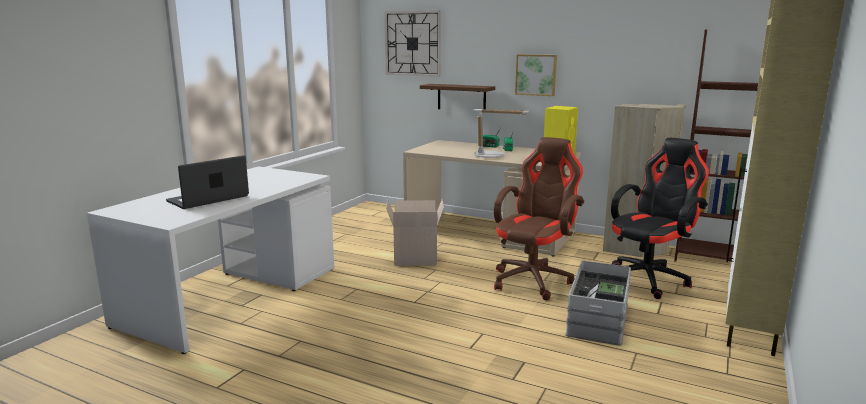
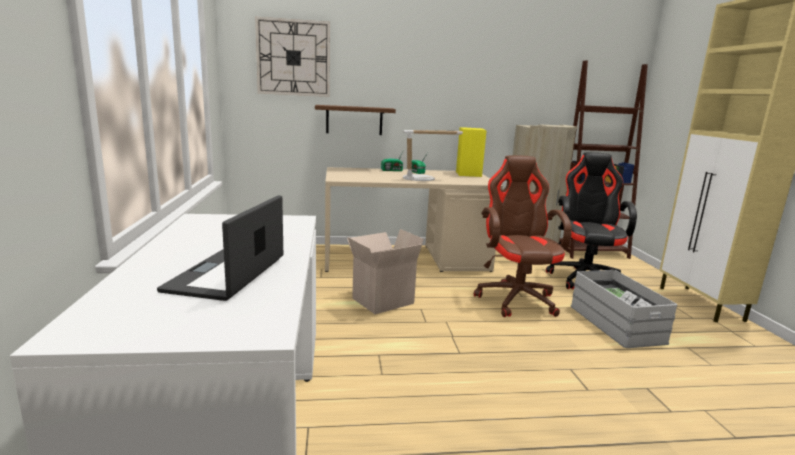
camera: 35 degrees left, 0 degrees up
(536, 75) = (436, 97): picture -> none

